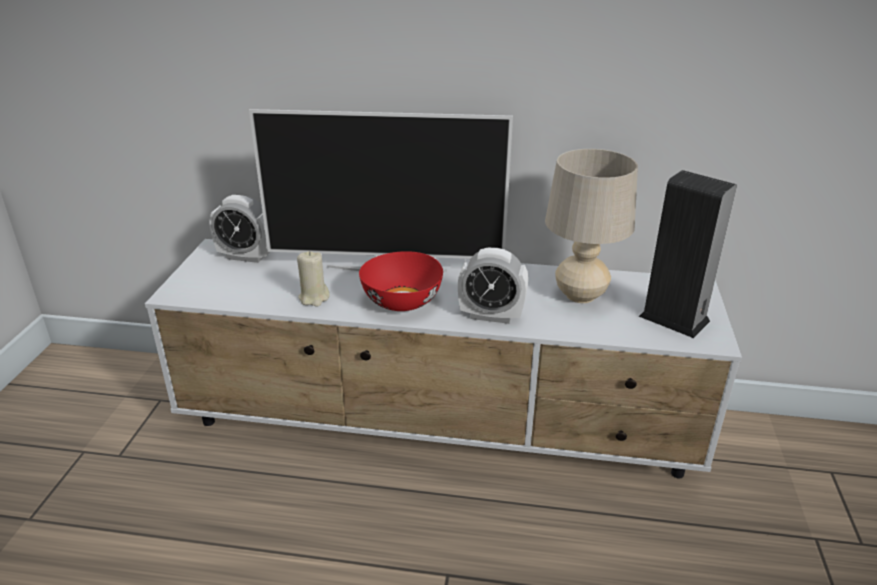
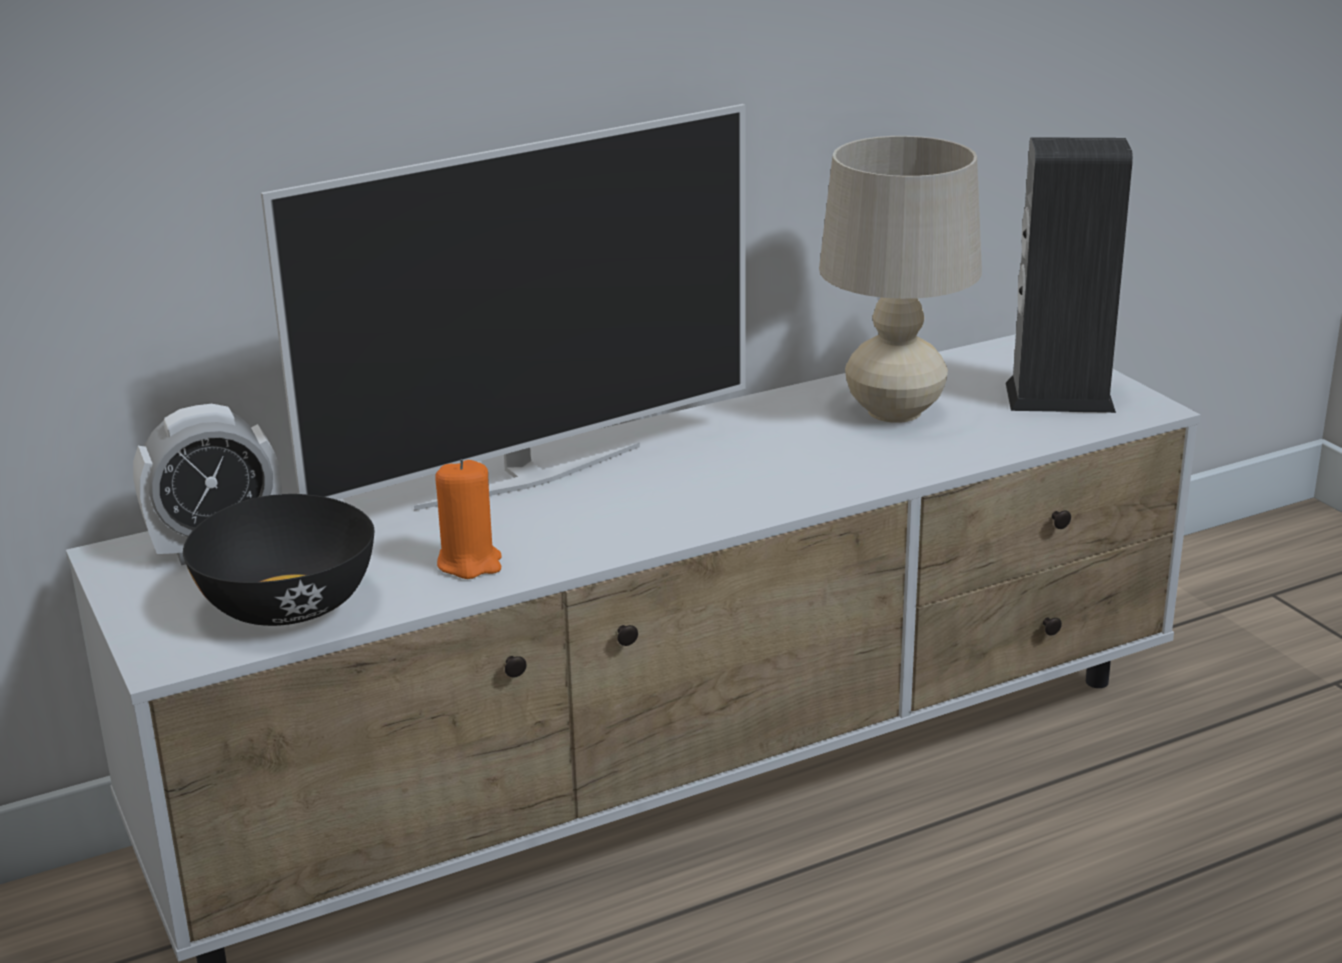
camera: 35 degrees left, 5 degrees down
(234, 290) = (290, 606): none -> black bowl
(314, 298) = (470, 563): beige candle -> orange candle
(401, 302) = (635, 514): red bowl -> none
(491, 316) = (807, 483): alarm clock -> none

